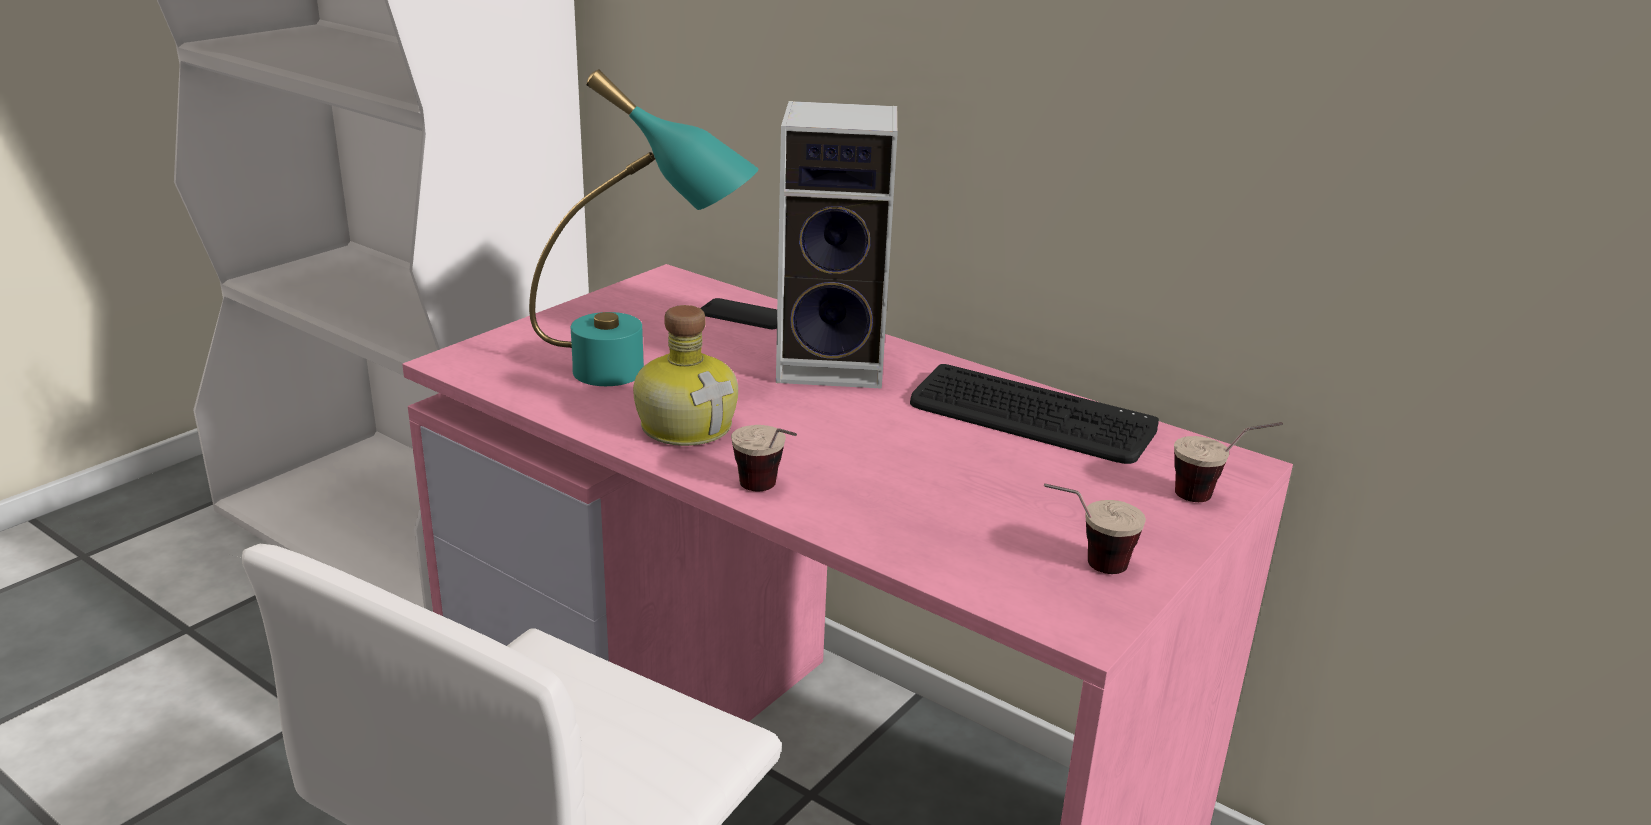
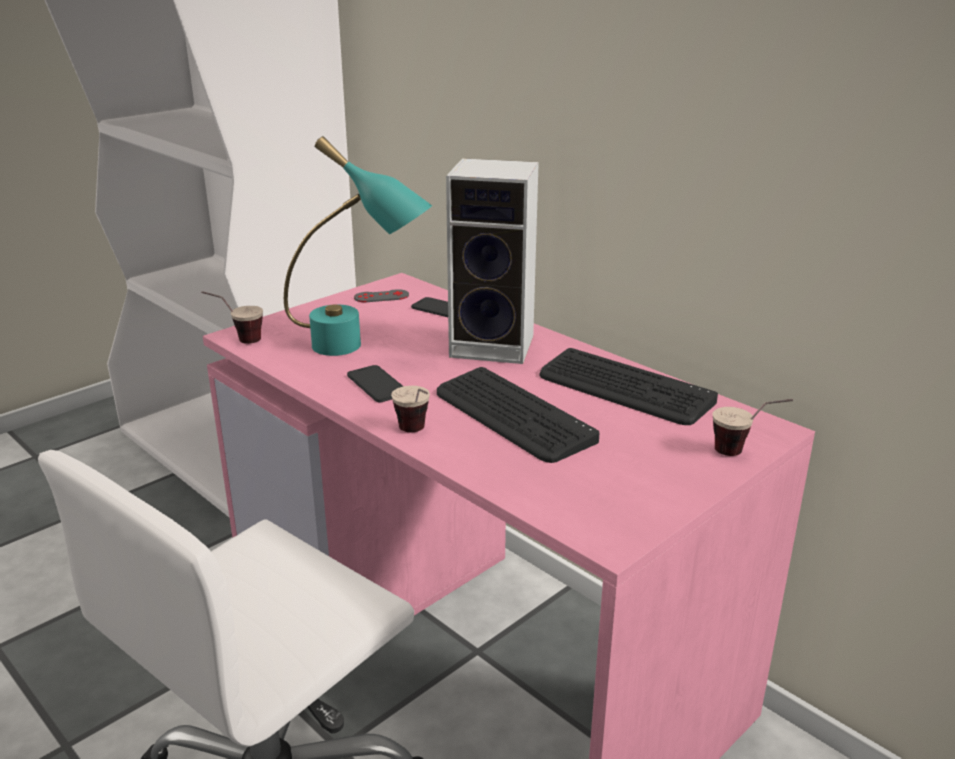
camera: 10 degrees right, 0 degrees up
(649, 299) = (381, 296): none -> grey game controller
(687, 425) = (377, 384): bottle -> phone
(892, 461) = (512, 416): none -> keyboard
(1084, 566) = (626, 497): cup -> cup (237, 340)

